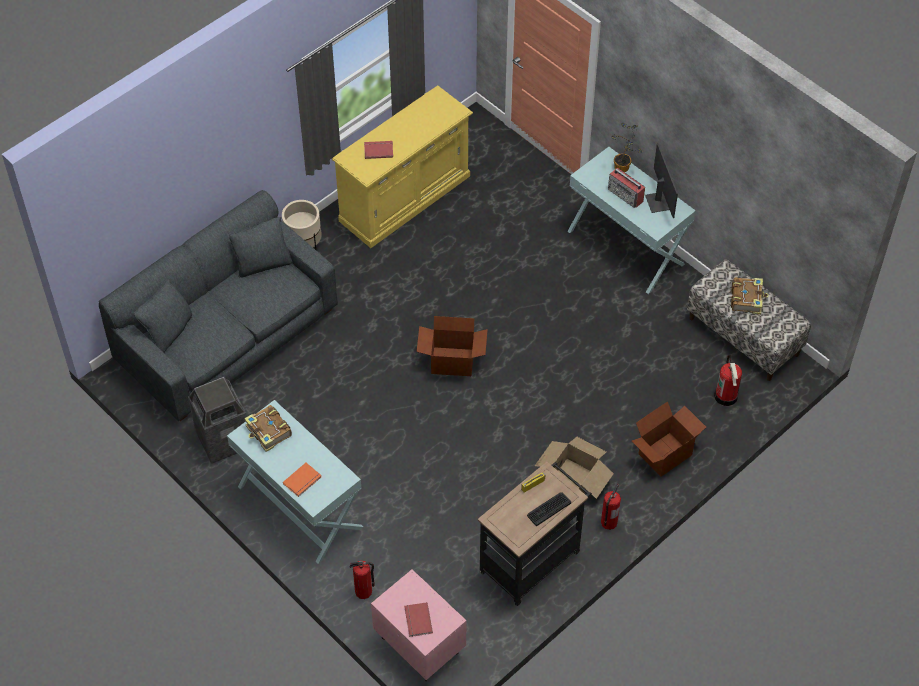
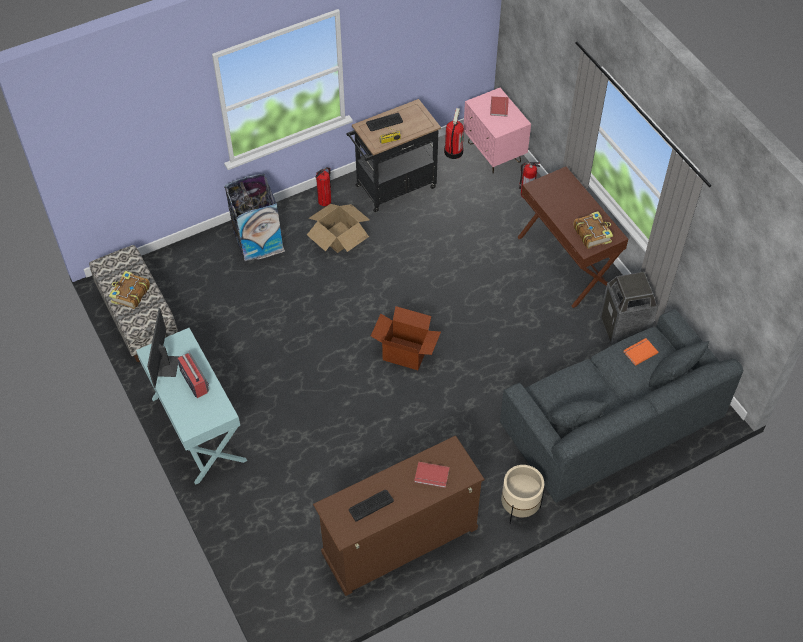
camera: 165 degrees left, 0 degrees up
(299, 507) = (566, 262): turquoise desk -> brown desk
(303, 481) = (569, 192): orange book -> orange book (639, 352)
(405, 198) = (399, 541): yellow cabinet -> brown cabinet
(423, 119) = (371, 505): none -> keyboard
(623, 168) = (181, 411): potted plant -> none
(664, 453) = (257, 239): cardboard box -> trash can
(726, 396) = (183, 272): fire extinguisher -> fire extinguisher (453, 151)

